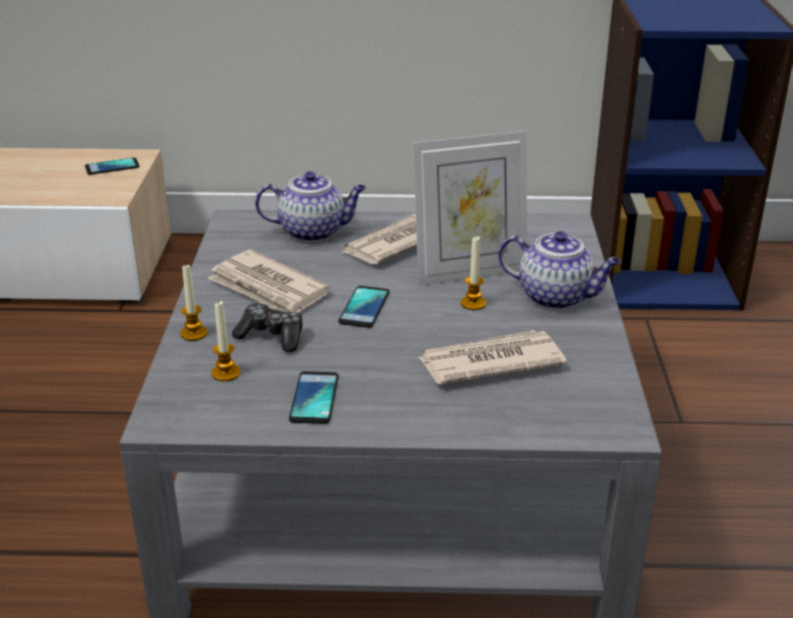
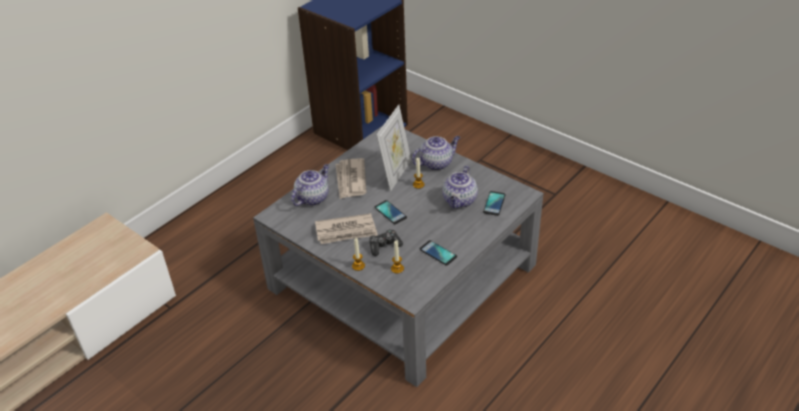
camera: 50 degrees left, 10 degrees up
(112, 167) = (104, 237): phone -> phone (494, 204)
(489, 362) = (460, 201): newspaper -> teapot

